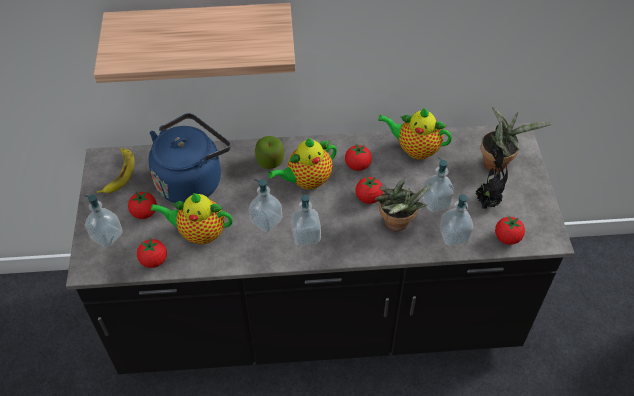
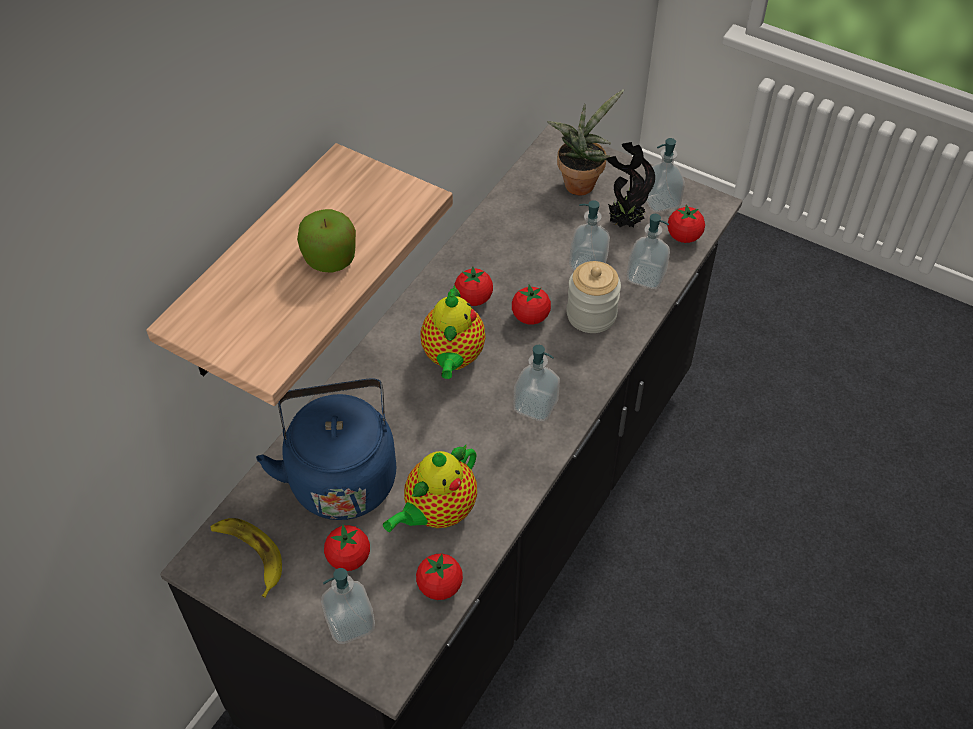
camera: 55 degrees left, 0 degrees up
(266, 221) = (479, 432): soap dispenser -> soap dispenser (661, 201)
(270, 161) = (387, 377): apple -> apple (330, 258)
(397, 225) = (591, 315): potted plant -> jar
(415, 149) = (497, 235): teapot -> none

